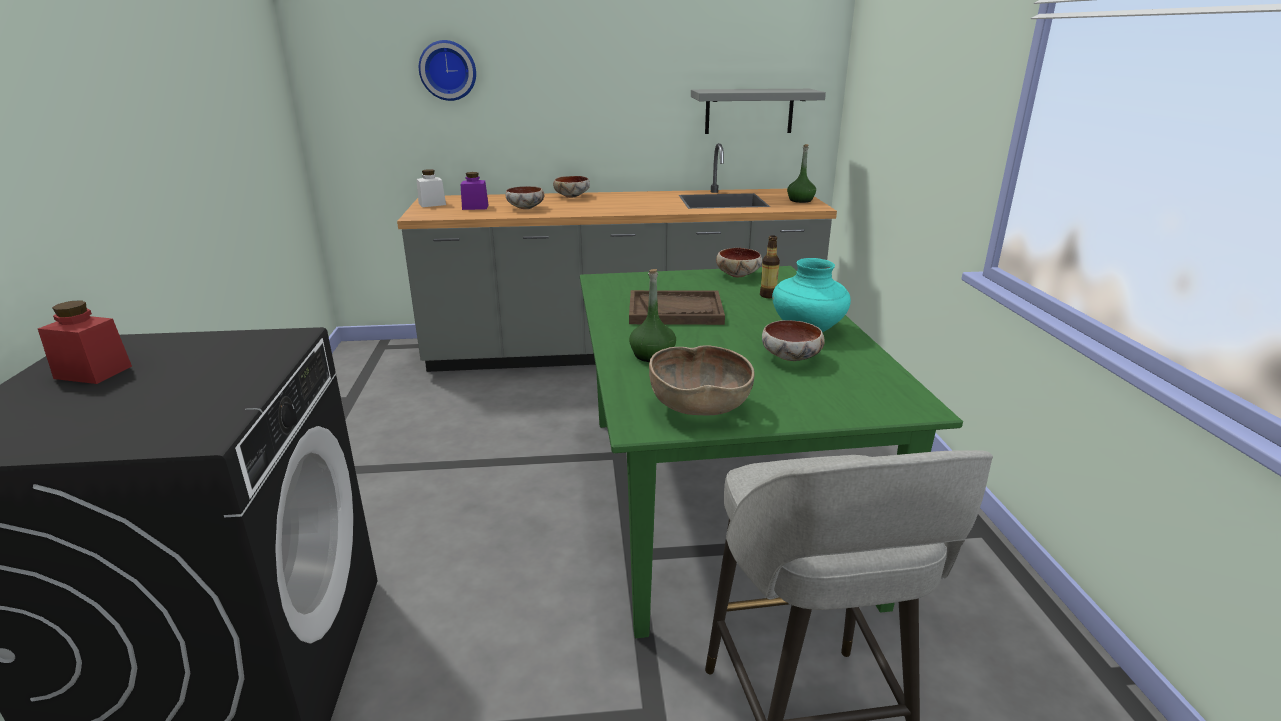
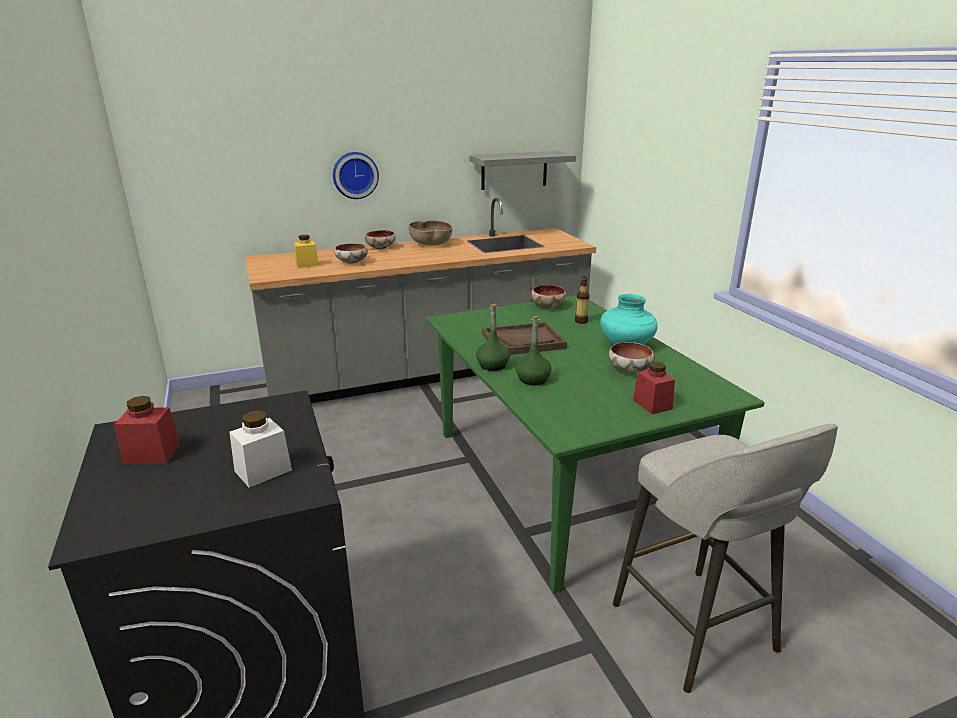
camera: 15 degrees left, 0 degrees up
(432, 204) = (265, 264): white jar -> white jar (263, 470)
(448, 70) = (267, 147): wall clock -> wall clock (355, 175)
(475, 207) = (307, 264): purple jar -> yellow jar
(699, 407) = (594, 415): brown bowl -> brown bowl (430, 244)
(790, 404) = (652, 404): none -> red jar
(800, 200) = (563, 239): green bottle -> green bottle (492, 365)

